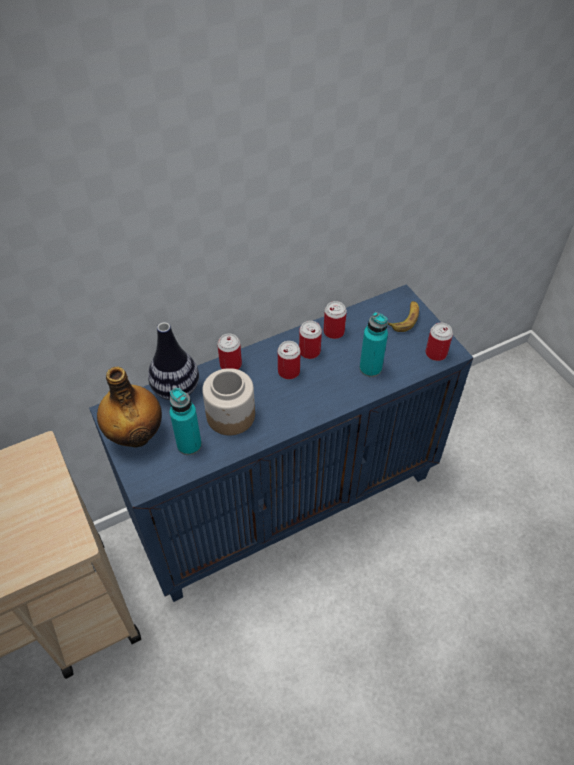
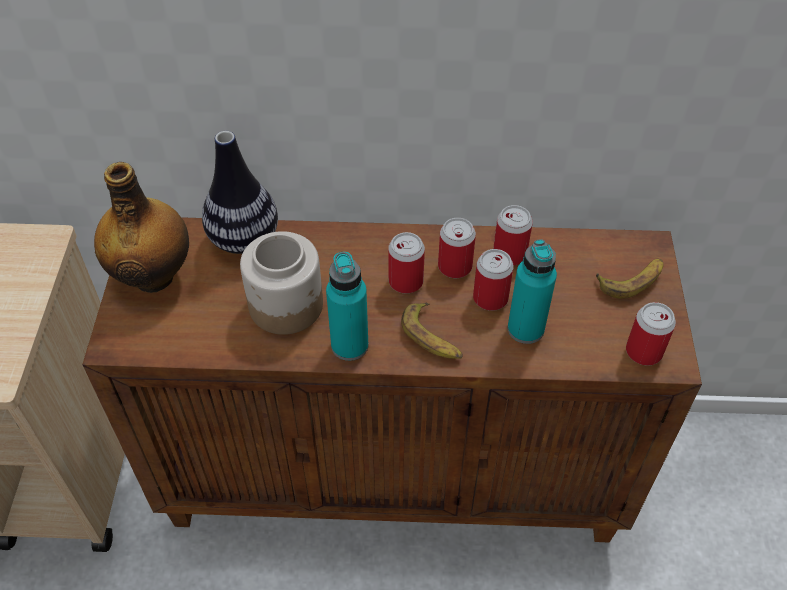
camera: 30 degrees right, 0 degrees up
(189, 445) = (206, 319): turquoise bottle -> turquoise bottle (349, 345)
(230, 364) = (336, 238): can -> can (490, 298)
(287, 500) = (396, 472): blue cabinet -> brown cabinet
(325, 396) = (432, 337): none -> banana

